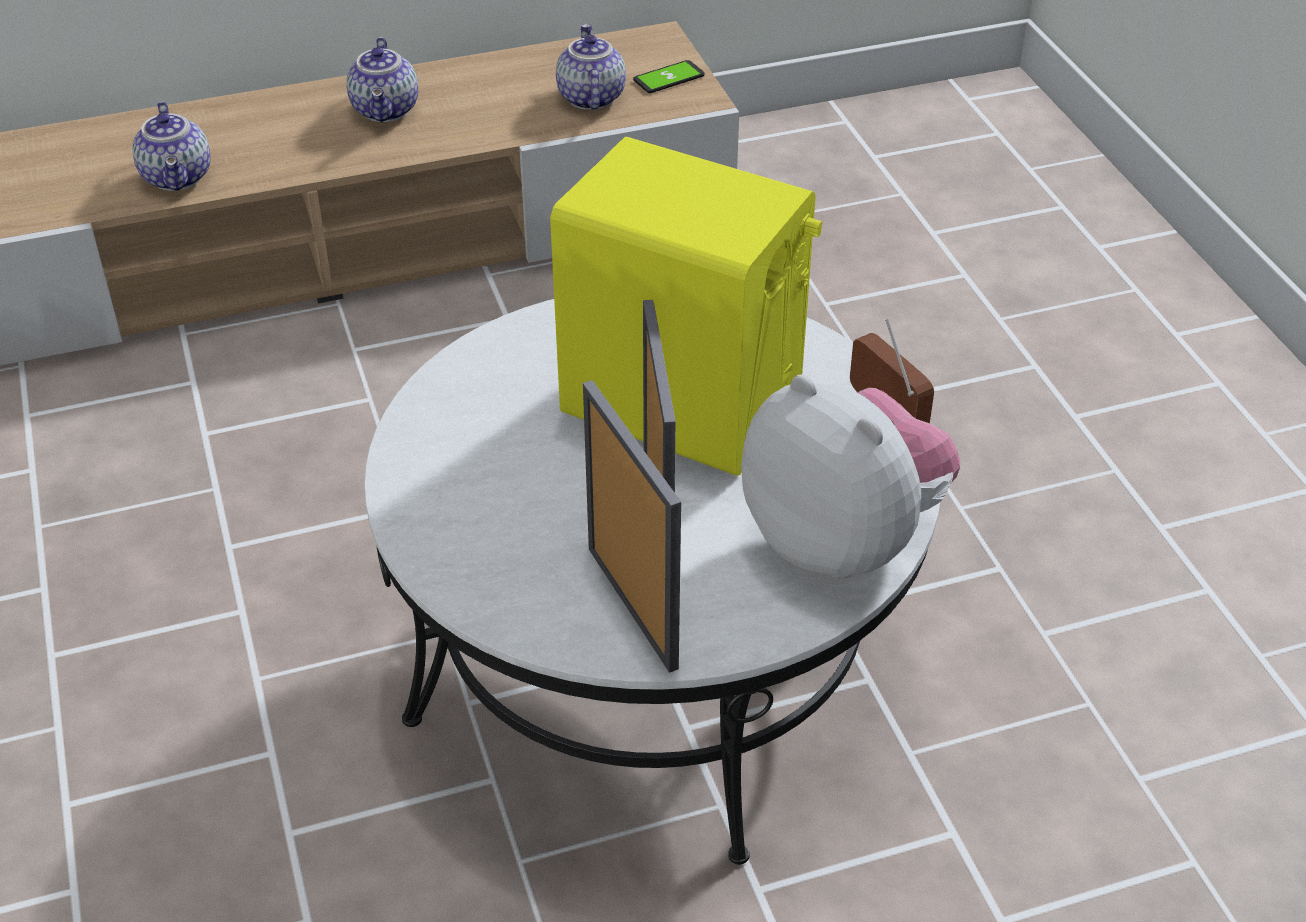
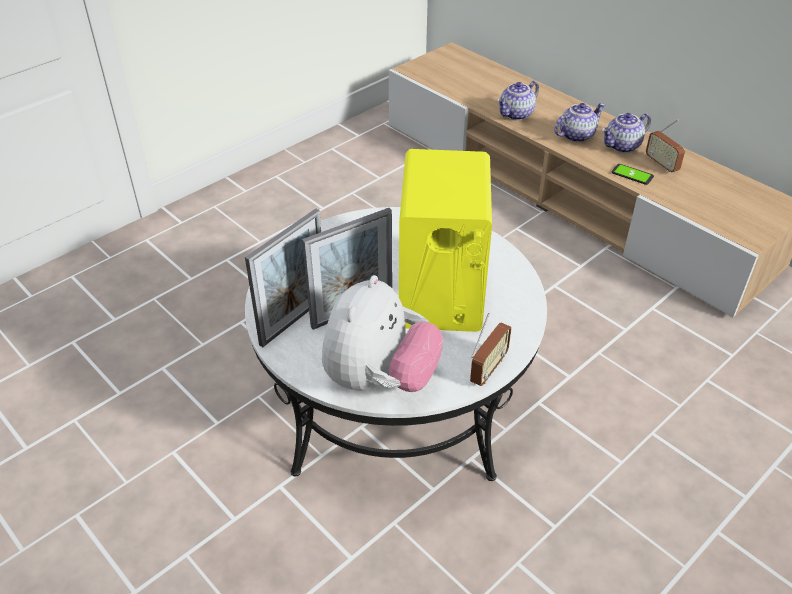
camera: 65 degrees right, 0 degrees up
(468, 96) = (661, 164): none -> radio
(589, 98) = (705, 201): teapot -> teapot (576, 135)
(668, 78) = (755, 222): phone -> phone (632, 175)

